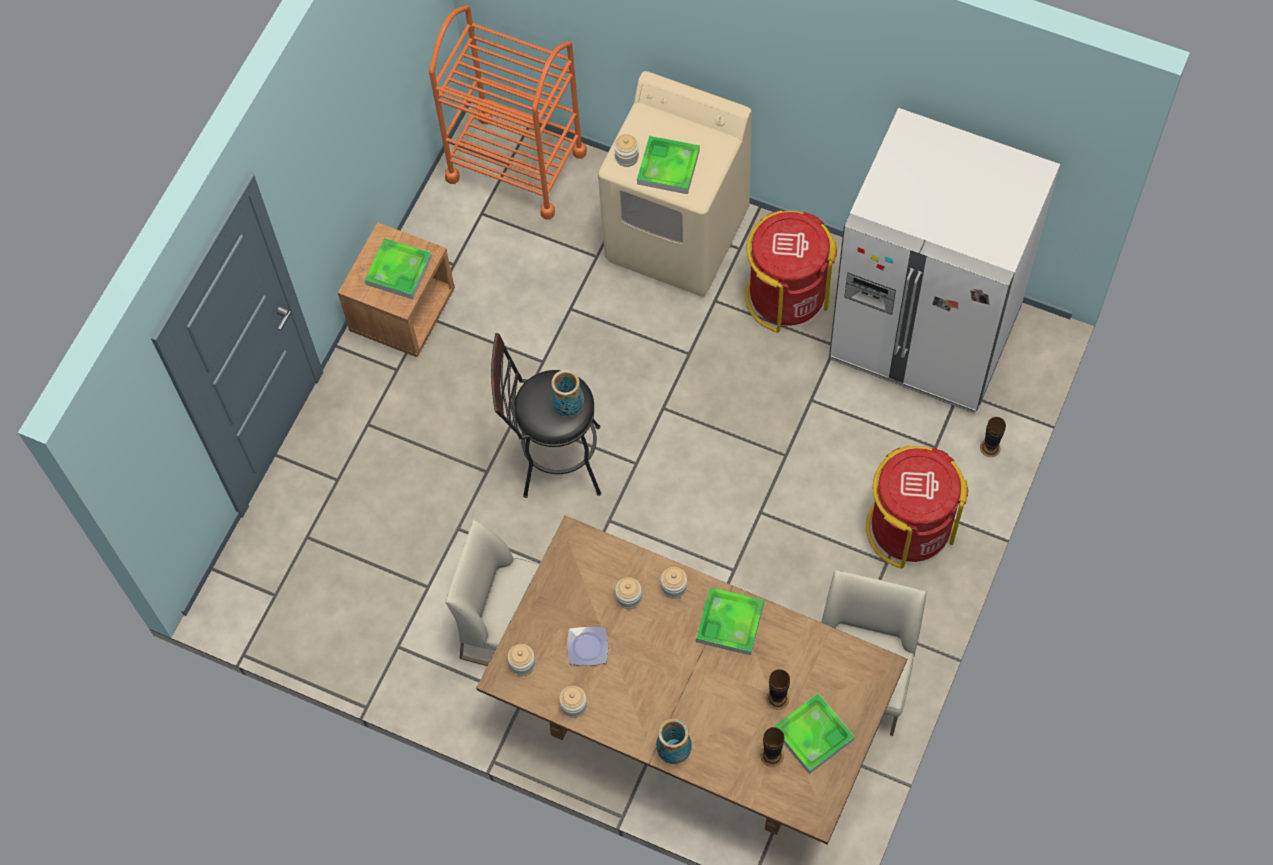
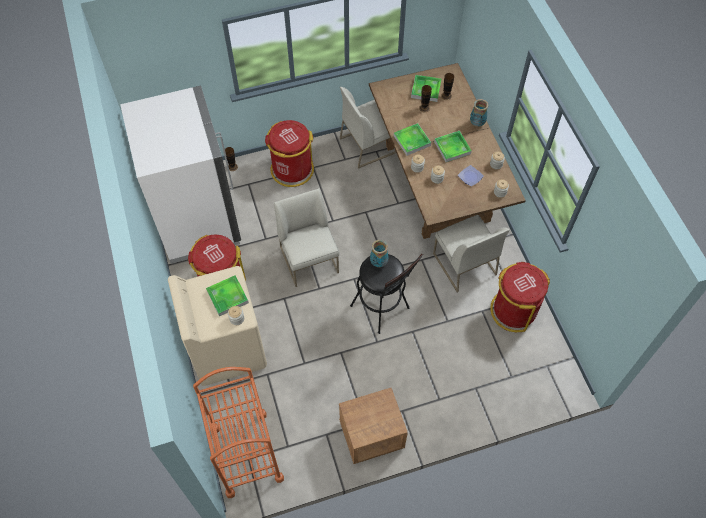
camera: 135 degrees left, 5 degrees down
(387, 629) = (513, 310): none -> red trash can
(399, 271) = (370, 413): tray -> tray (452, 148)
(720, 430) = (309, 260): none -> white chair

